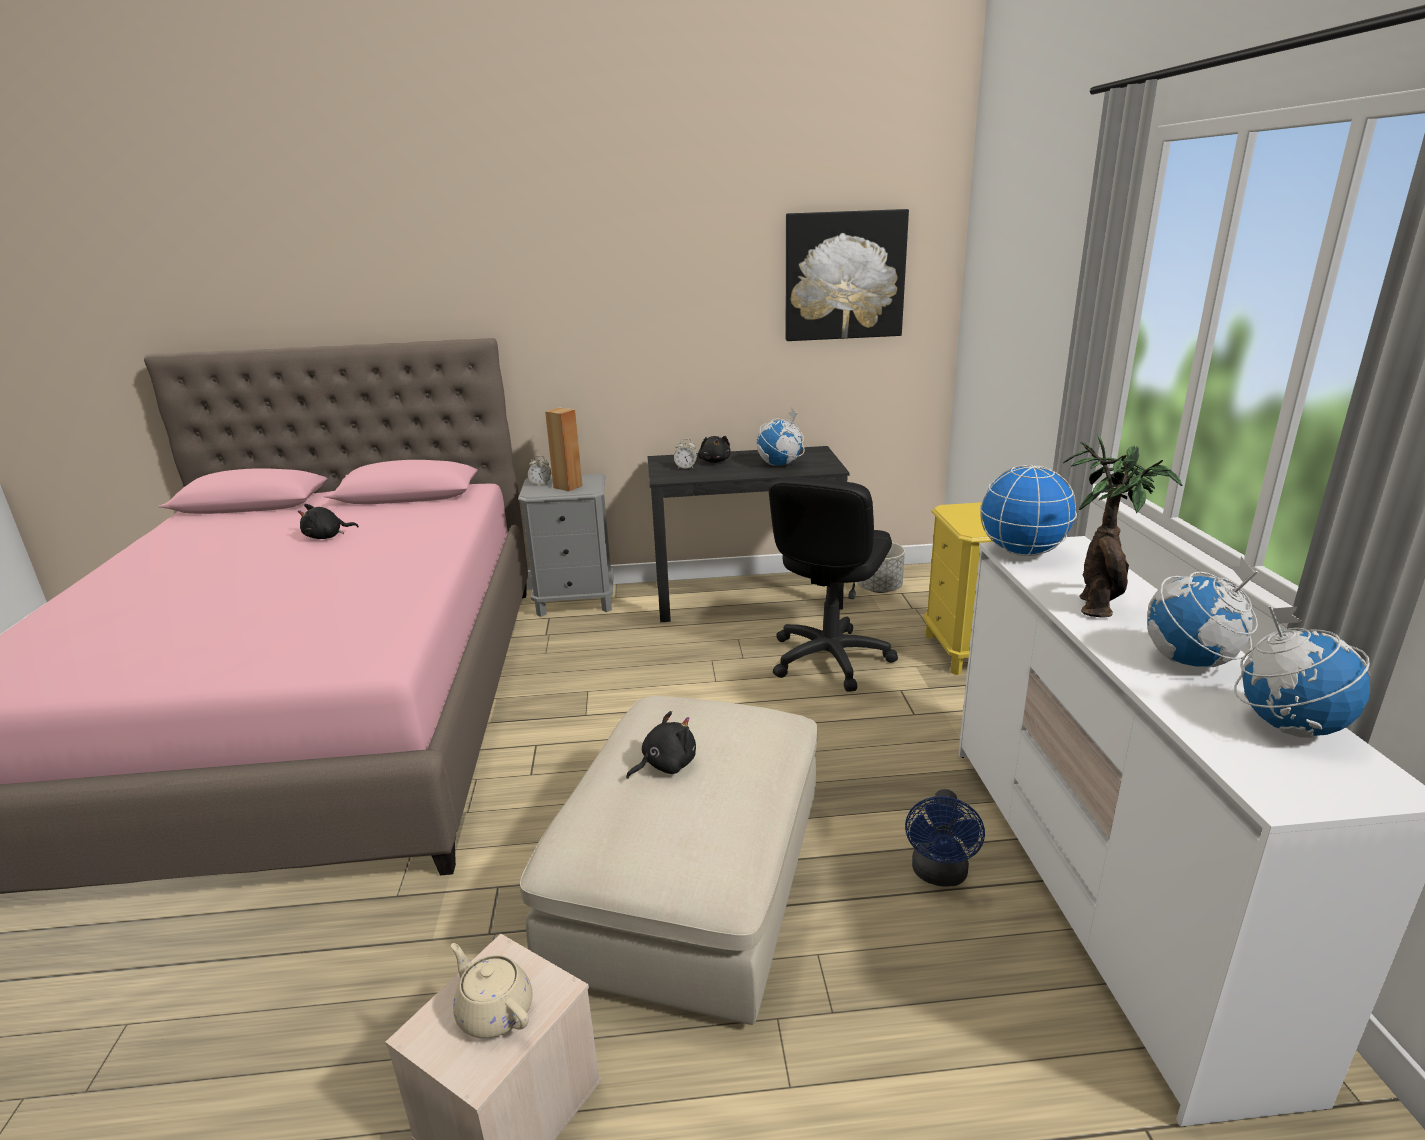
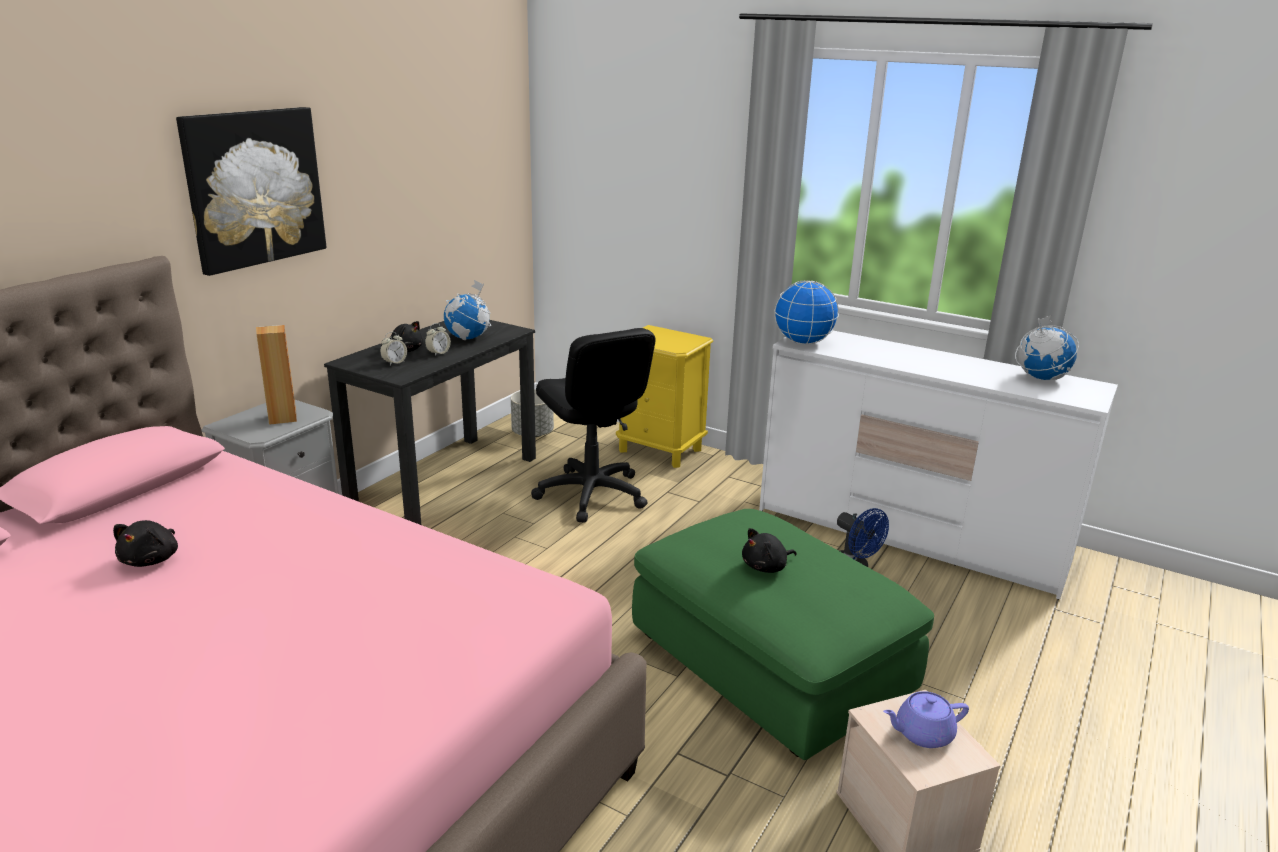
camera: 55 degrees left, 0 degrees up
(494, 1010) = (922, 734): beige teapot -> purple teapot
(541, 484) = (242, 426): alarm clock -> alarm clock (438, 353)
(665, 765) = (766, 567): black plush toy -> black plush toy turned 120 degrees counterclockwise
(692, 885) = (771, 661): beige ottoman -> green ottoman
(844, 276) = (459, 149): picture -> picture (254, 188)
(1099, 605) = (891, 356): potted plant -> none
(1191, 661) = (970, 367): globe -> none

